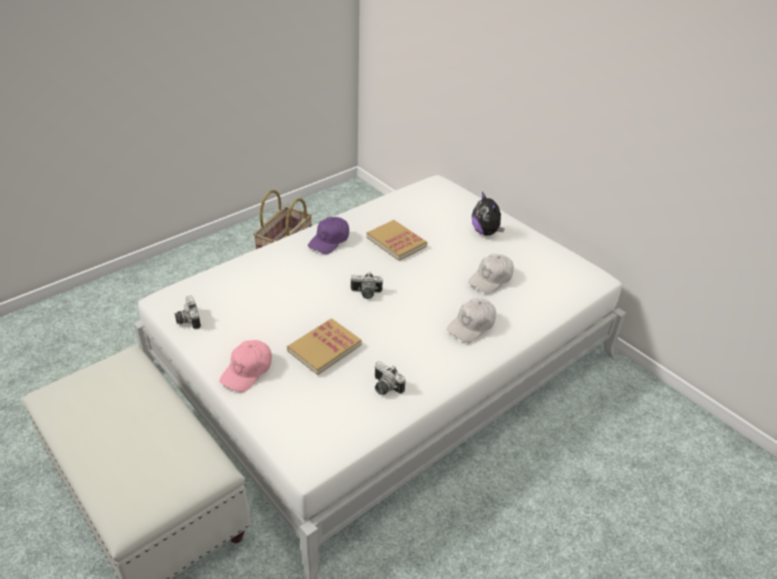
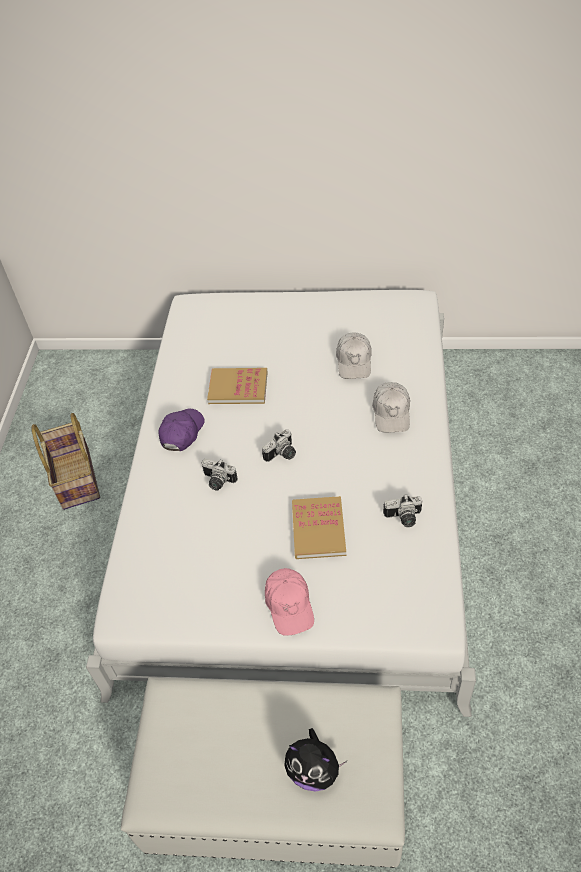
camera: 40 degrees left, 10 degrees up
(187, 320) = (171, 613): camera -> camera (217, 482)
(329, 241) = (182, 433): purple cap -> purple cap turned 150 degrees counterclockwise
(486, 232) = (292, 322): plush toy -> plush toy (314, 770)

